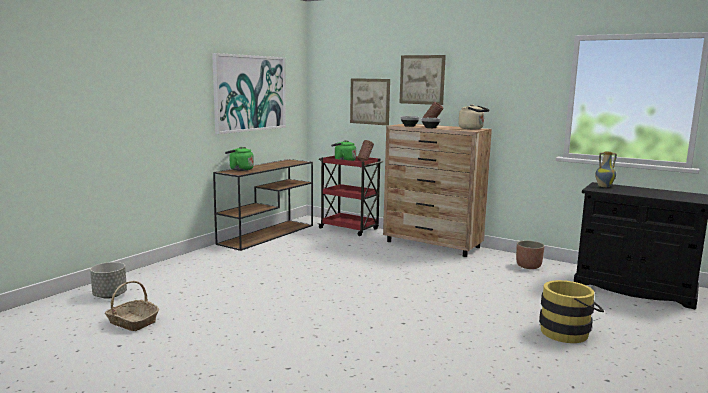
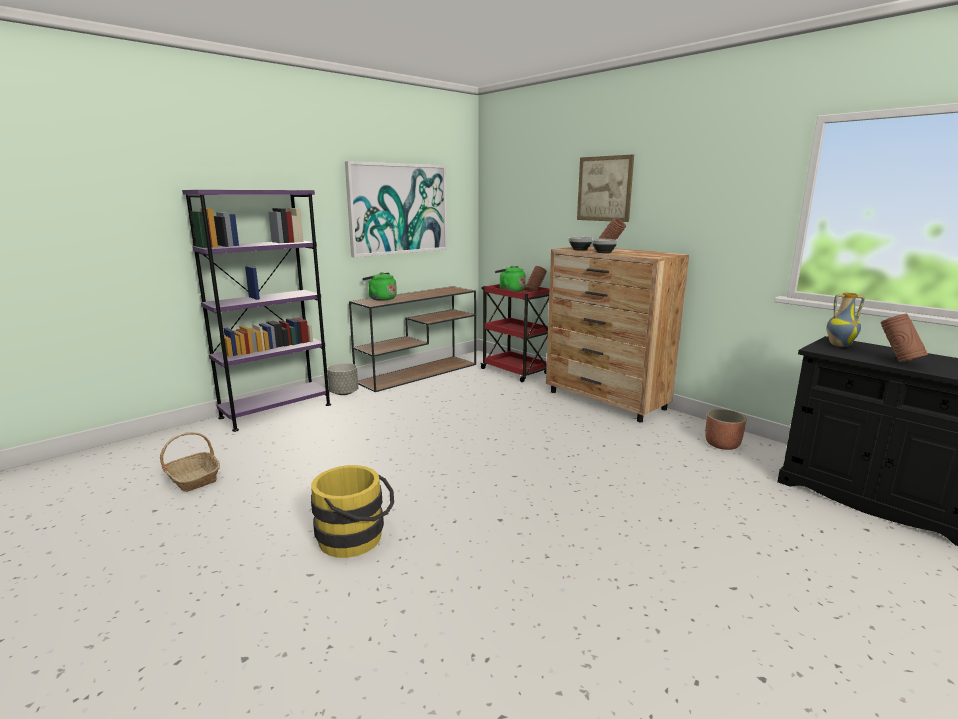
camera: 15 degrees right, 5 degrees up
(110, 295) = (199, 440): grey planter -> grey planter (344, 393)
(162, 270) = (276, 411): none -> purple bookcase
(370, 101) = (544, 217): picture -> none
(472, 129) = (660, 254): beige kettle -> none
(568, 332) = (734, 569): yellow bucket -> yellow bucket (356, 538)
(641, 193) = (898, 361): none -> brown vase

